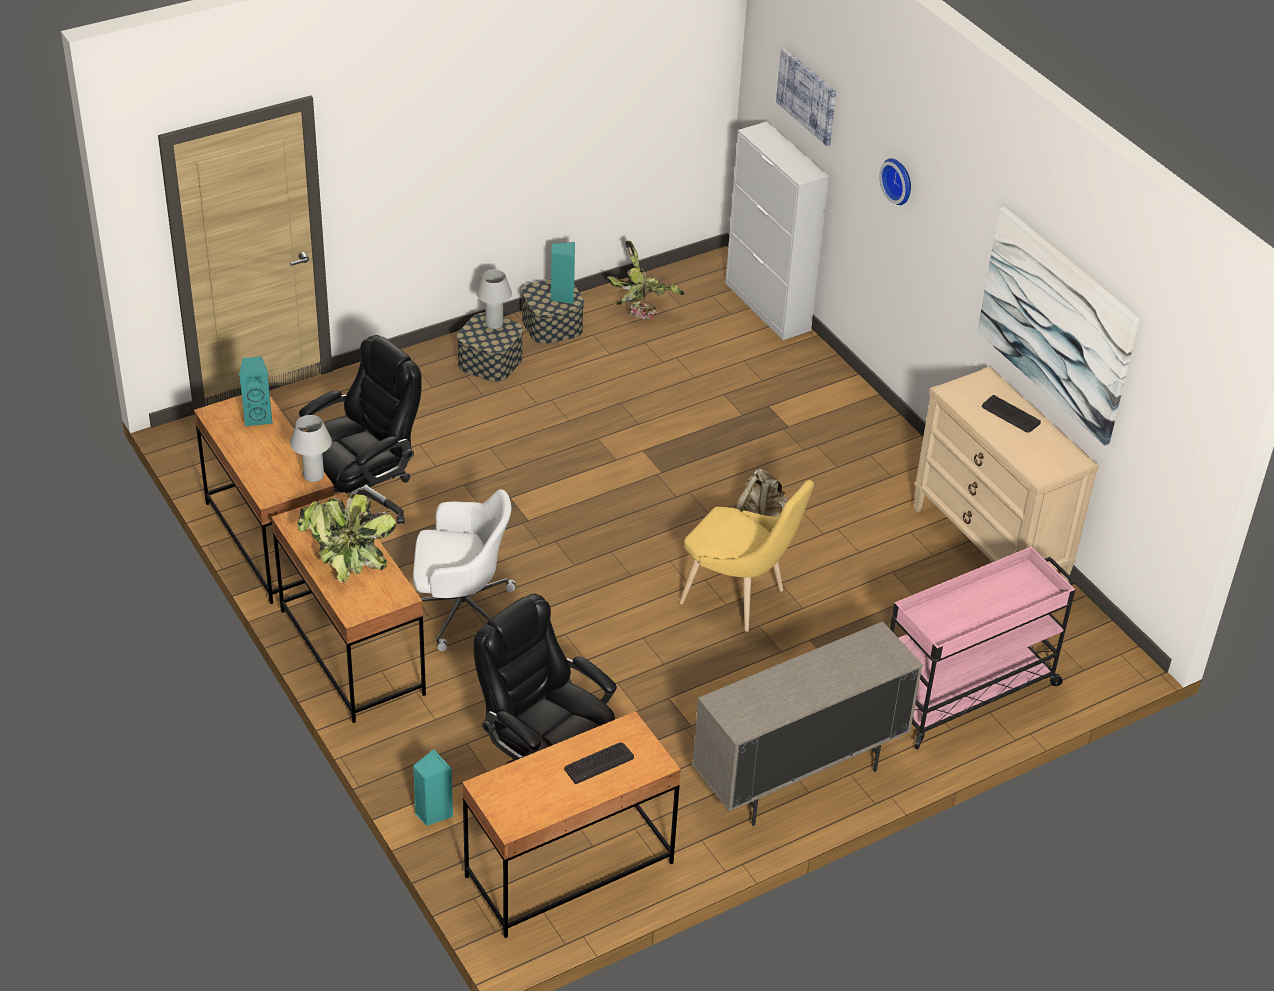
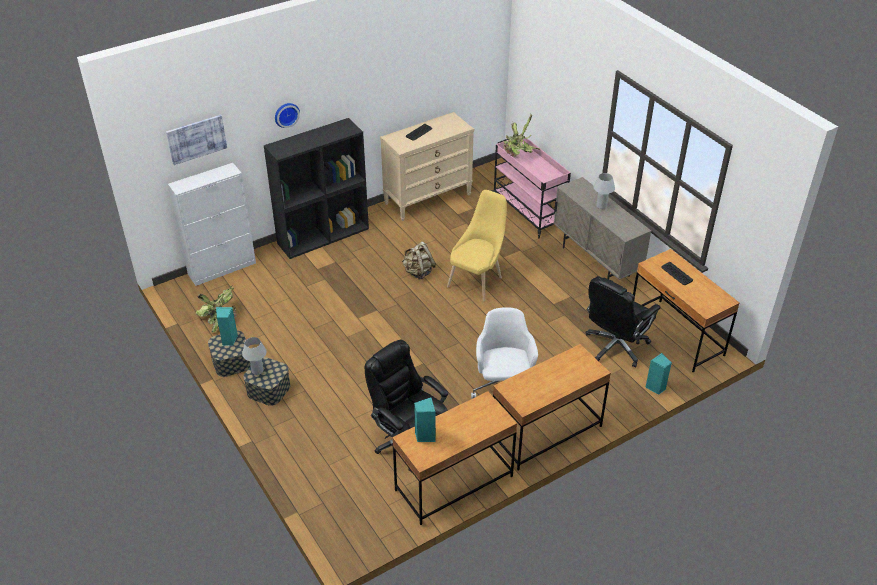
camera: 90 degrees left, 0 degrees up
(313, 476) = (481, 401): white table lamp -> white table lamp (601, 206)
(346, 561) = (555, 378): potted plant -> potted plant (518, 156)
(861, 412) = (323, 235): none -> black bookcase
(1056, 324) = (409, 79): picture -> none

